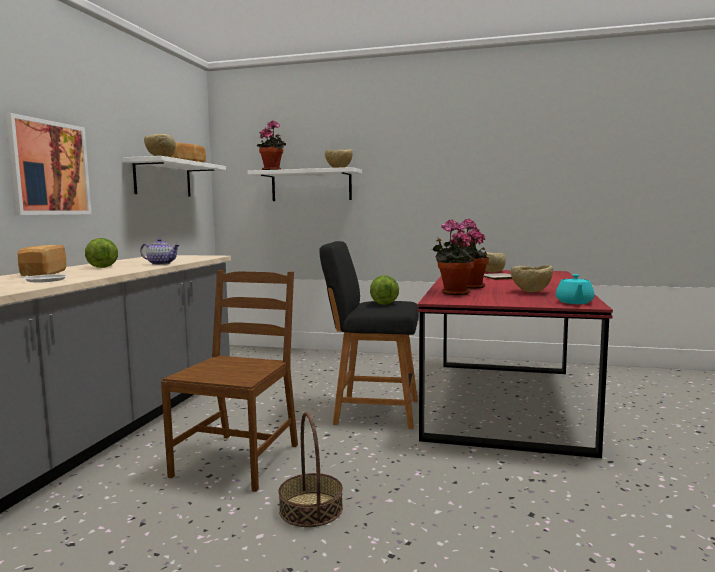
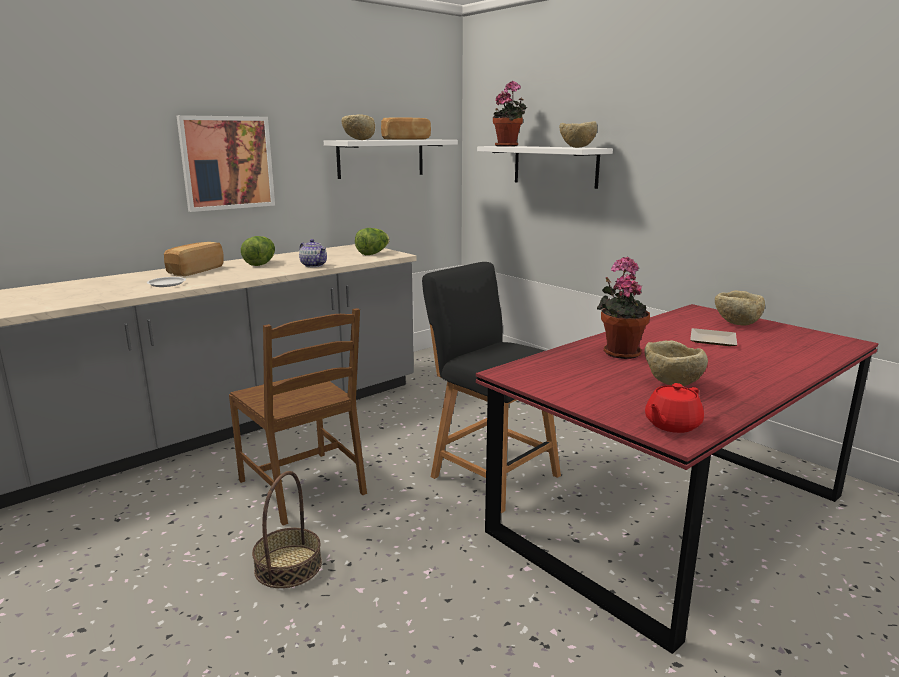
camera: 35 degrees right, 10 degrees up
(238, 460) = (304, 486): brown chair -> brown chair turned 90 degrees clockwise
(383, 302) = (505, 351): lettuce -> lettuce (373, 253)
(453, 293) = (564, 362): potted plant -> none
(574, 302) = (671, 425): turquoise teapot -> red teapot

